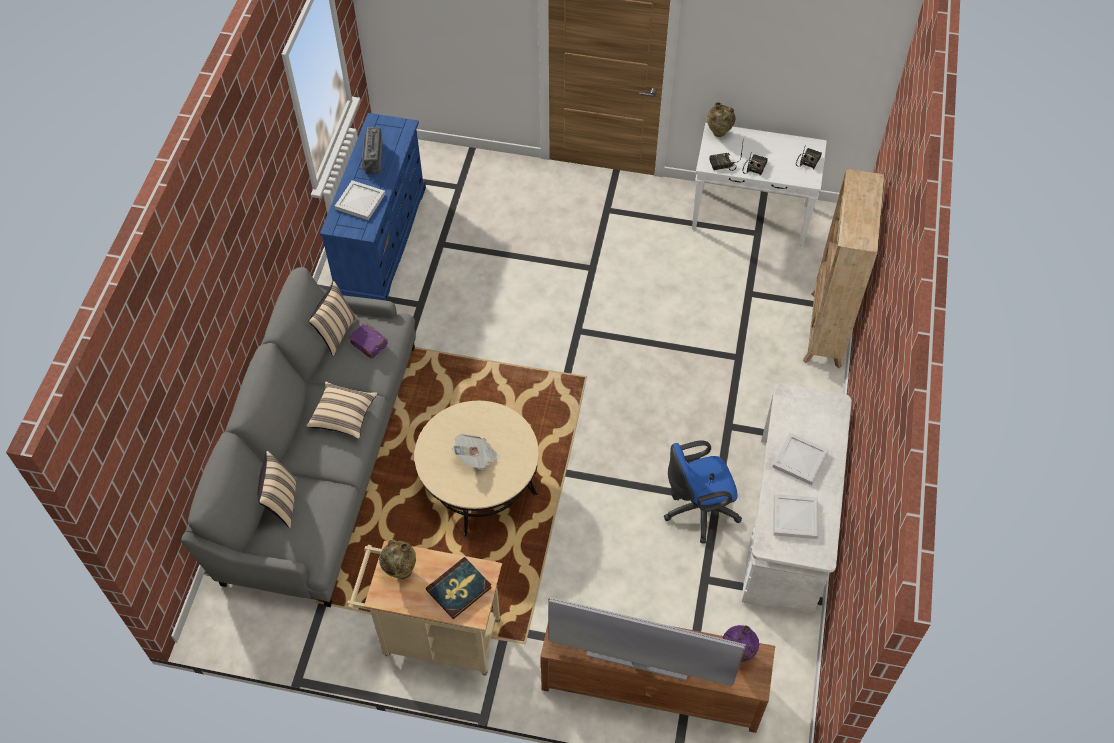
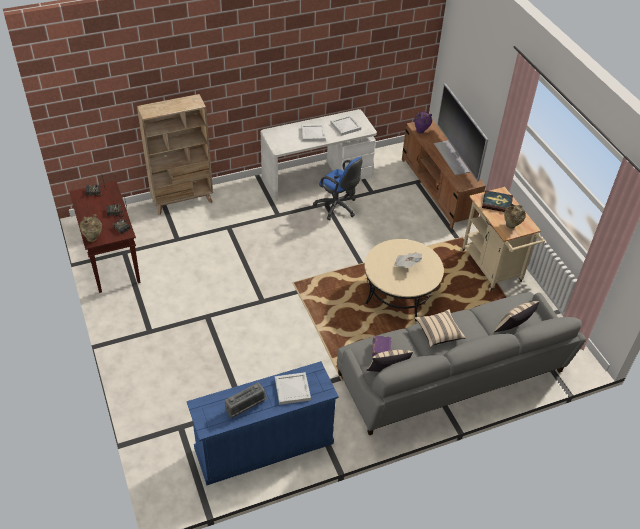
camera: 125 degrees left, 10 degrees down
(751, 216) = (111, 260): white console table -> brown console table

